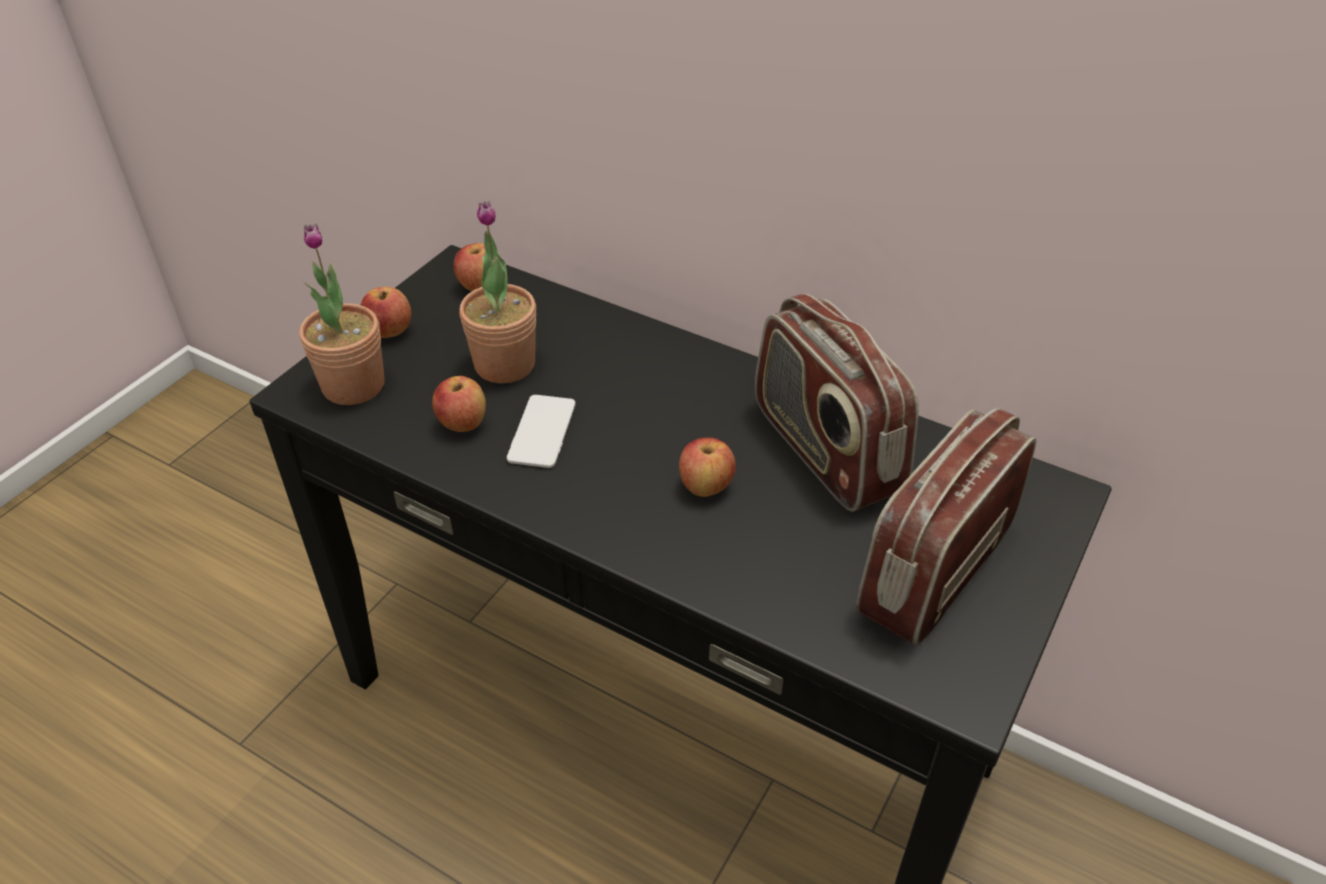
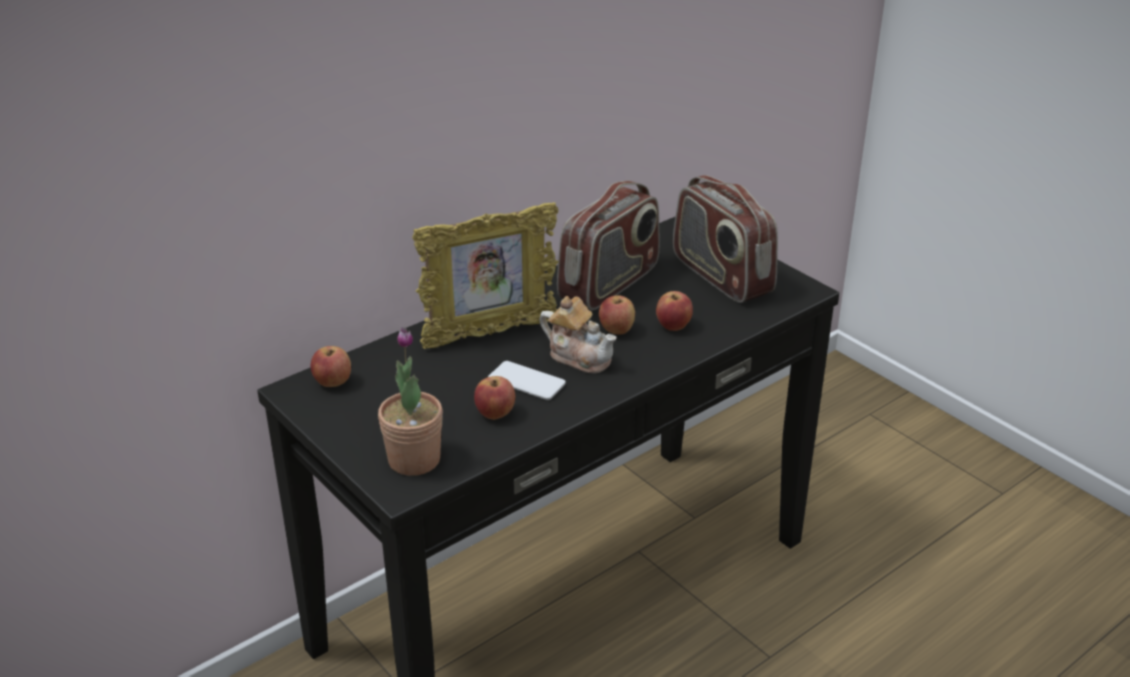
camera: 70 degrees left, 10 degrees down
(389, 332) = (357, 434): apple -> apple (673, 326)
(505, 364) = (441, 385): potted plant -> none
(621, 465) = (579, 356): none -> teapot
(634, 372) = (489, 334): none -> picture frame
(824, 450) = (610, 284): radio -> radio turned 45 degrees counterclockwise

